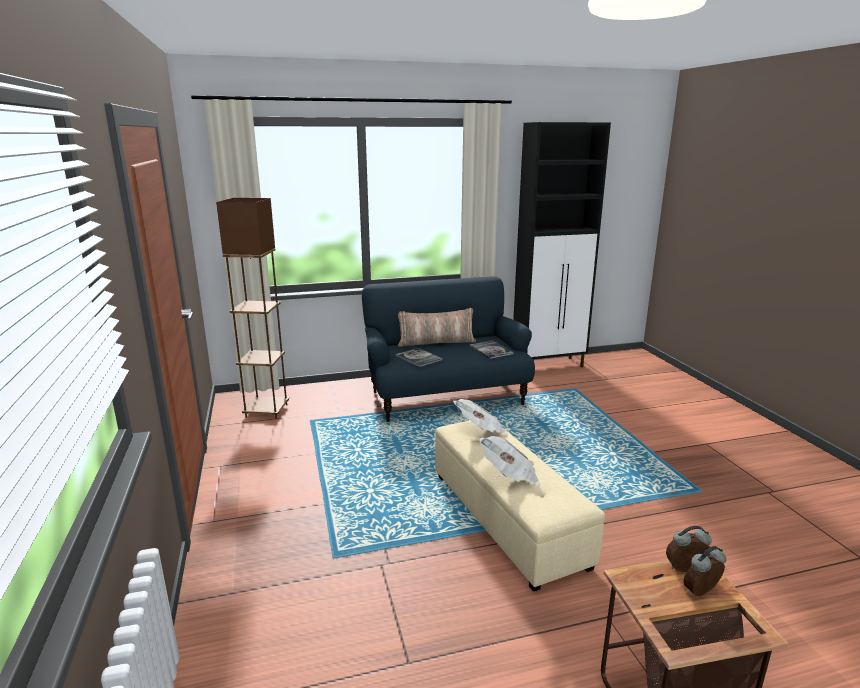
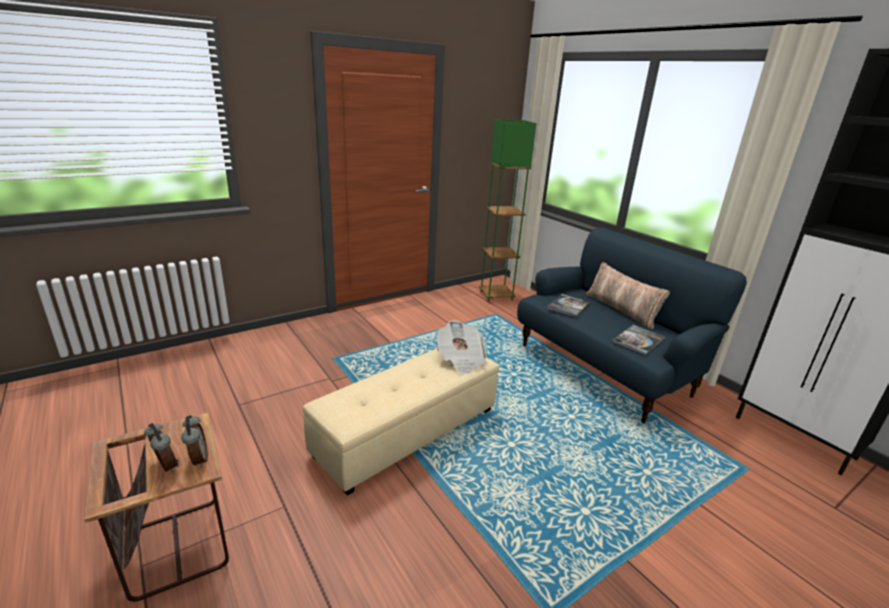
camera: 70 degrees right, 5 degrees up
(266, 410) = (496, 296): brown floor lamp -> green floor lamp
(509, 474) = (384, 381): newspaper -> none

